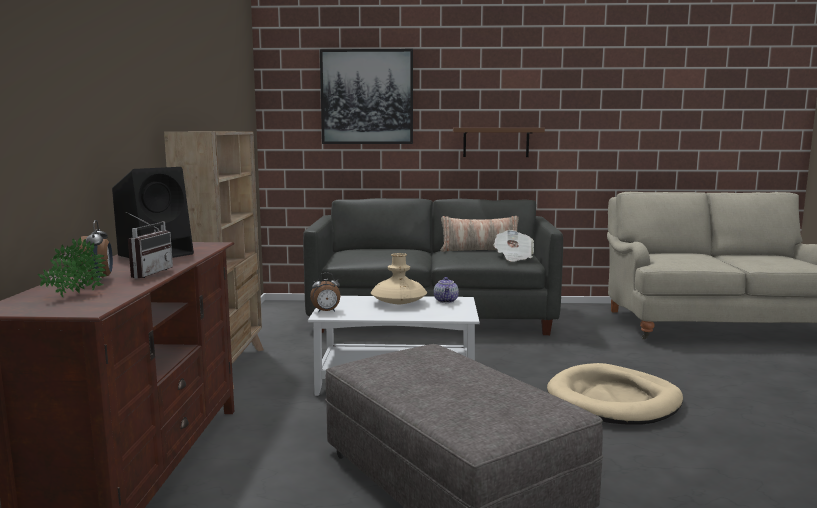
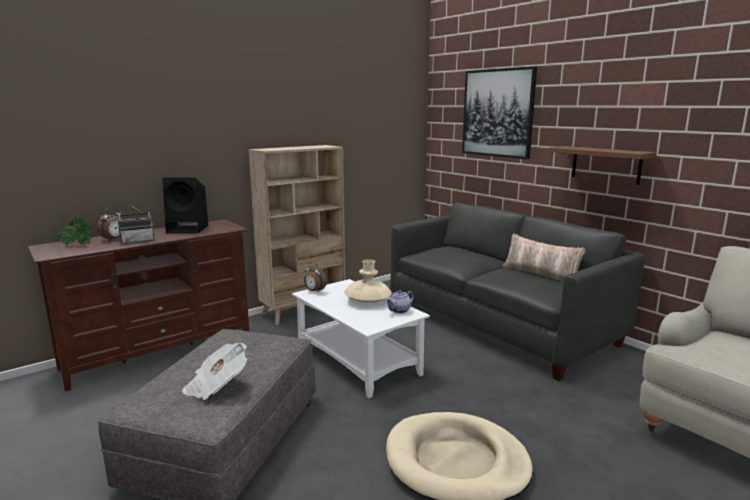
camera: 50 degrees right, 5 degrees up
(513, 257) = (546, 290): newspaper -> newspaper (216, 386)

